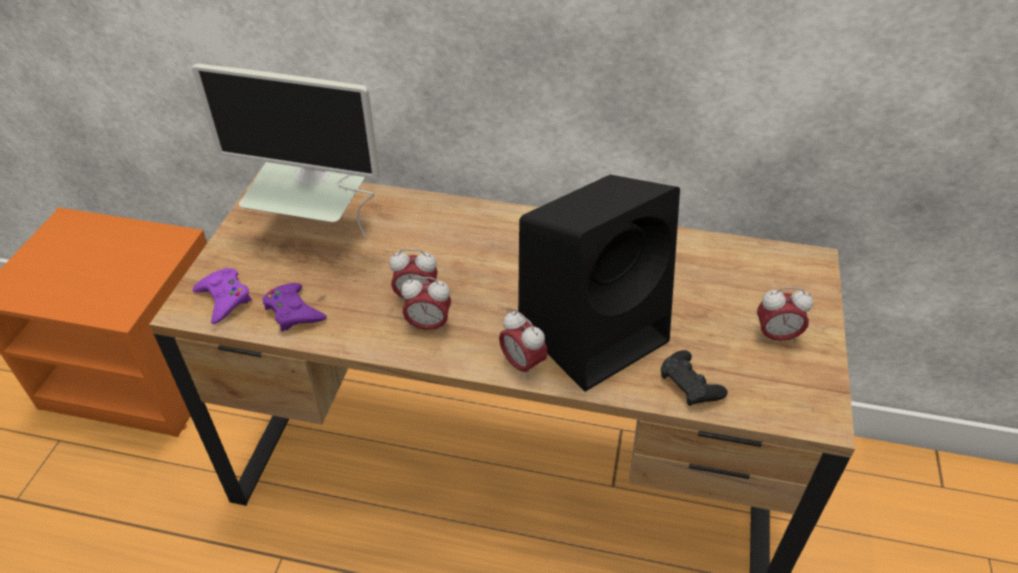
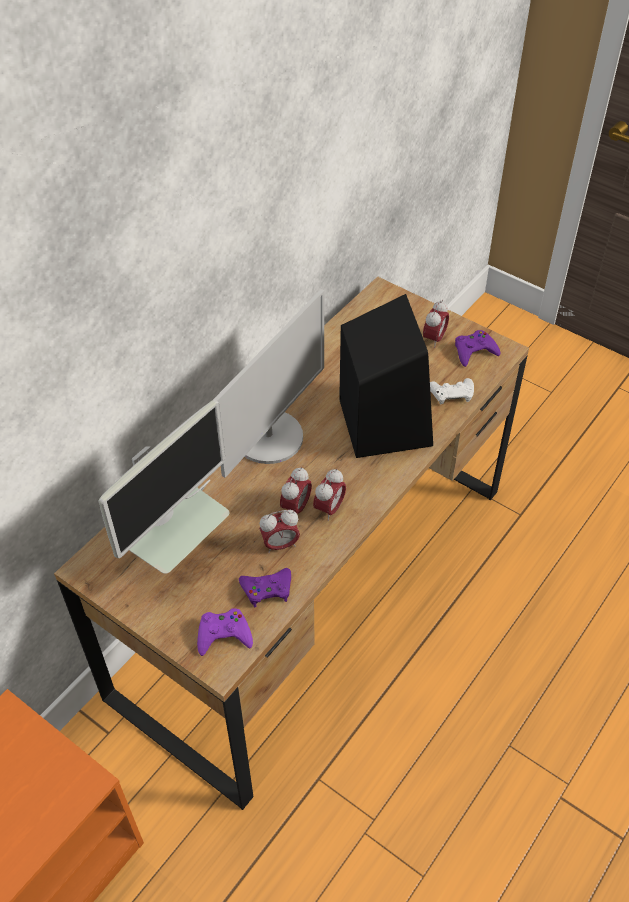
camera: 65 degrees left, 5 degrees up
(504, 244) = (269, 437): none -> monitor
(522, 364) = (394, 469): alarm clock -> alarm clock (280, 544)
(690, 384) = (451, 394): black game controller -> white game controller
(790, 385) = (474, 351): none -> purple game controller

